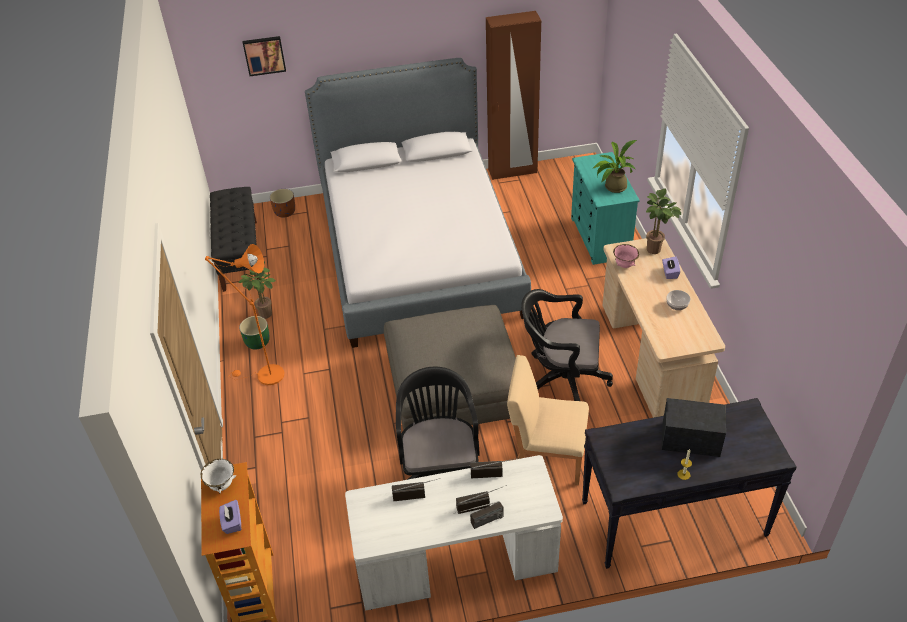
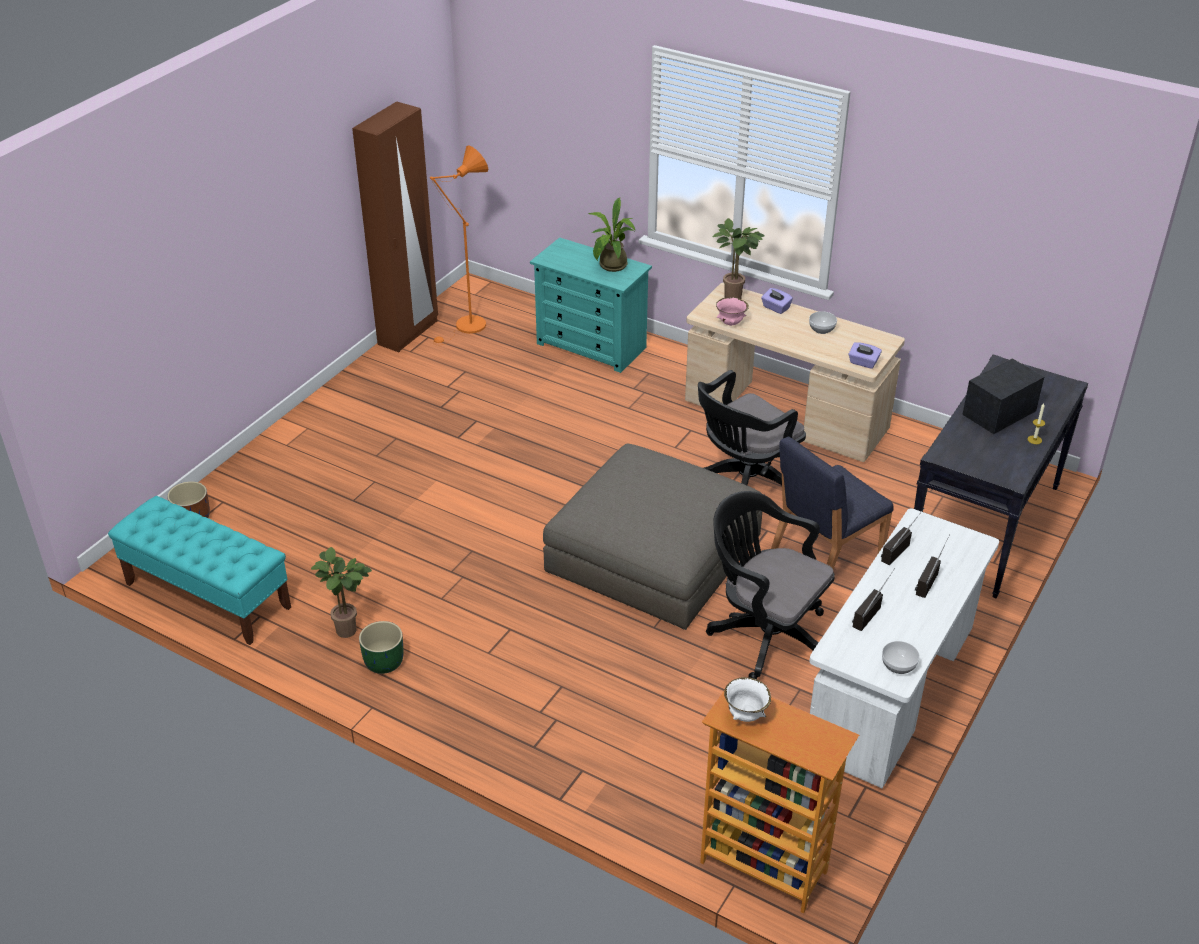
camera: 50 degrees left, 5 degrees down
(232, 523) = (811, 733): purple tissue box -> purple tissue box (863, 363)
(240, 255) = (207, 595): black bench -> turquoise bench
(264, 55) = (124, 280): picture -> none
(265, 375) = (448, 685): orange floor lamp -> orange floor lamp (466, 328)
(379, 537) = (898, 665): none -> bowl
(418, 252) = (428, 464): bed -> none
(479, 523) = (951, 591): radio -> none
(546, 456) = (825, 552): beige chair -> blue chair

